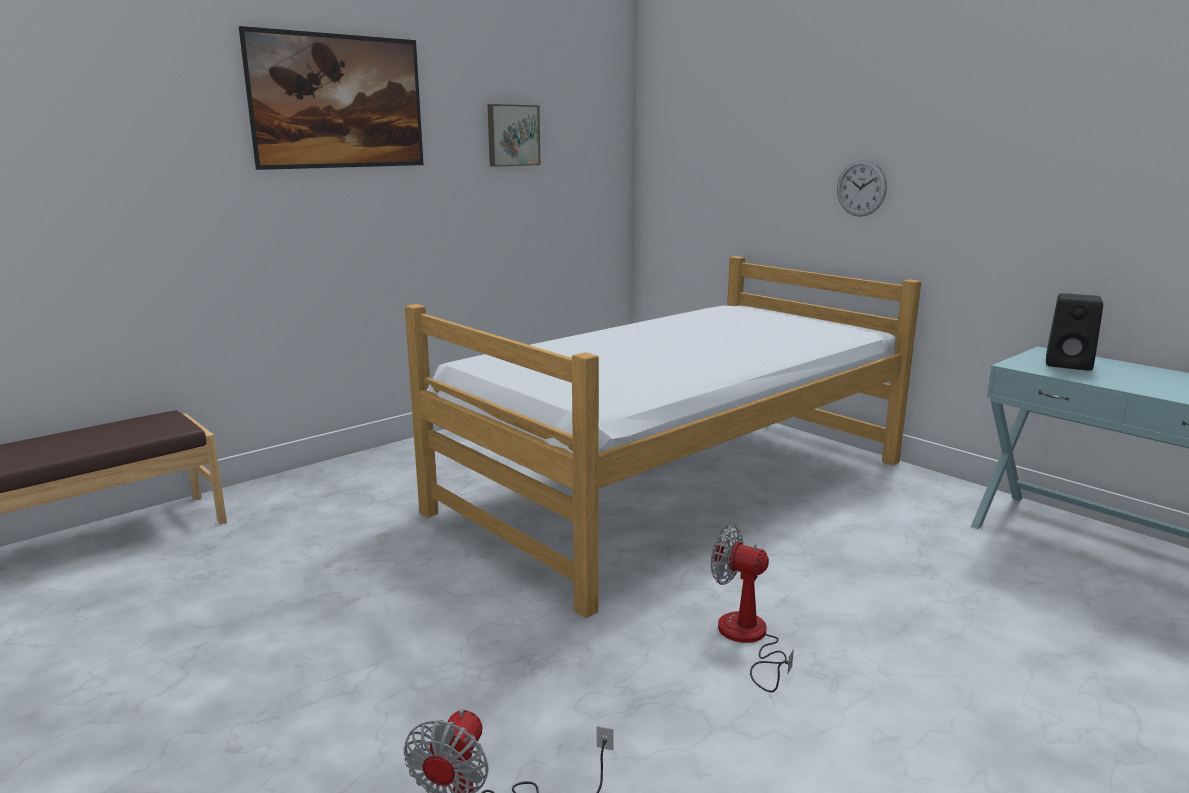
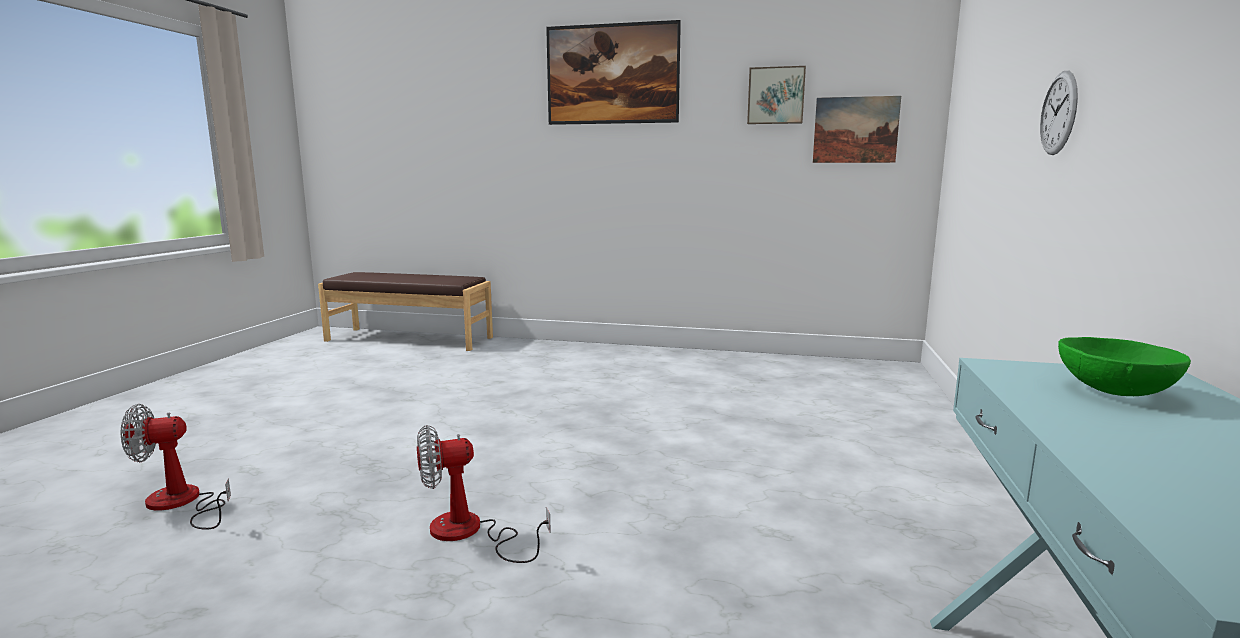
camera: 55 degrees right, 5 degrees down
(577, 171) = (855, 130): none -> picture
(678, 486) = (724, 435): bed -> none
(748, 639) = (469, 533): fan -> fan turned 105 degrees counterclockwise
(1070, 364) = (1116, 392): black speaker -> green bowl

